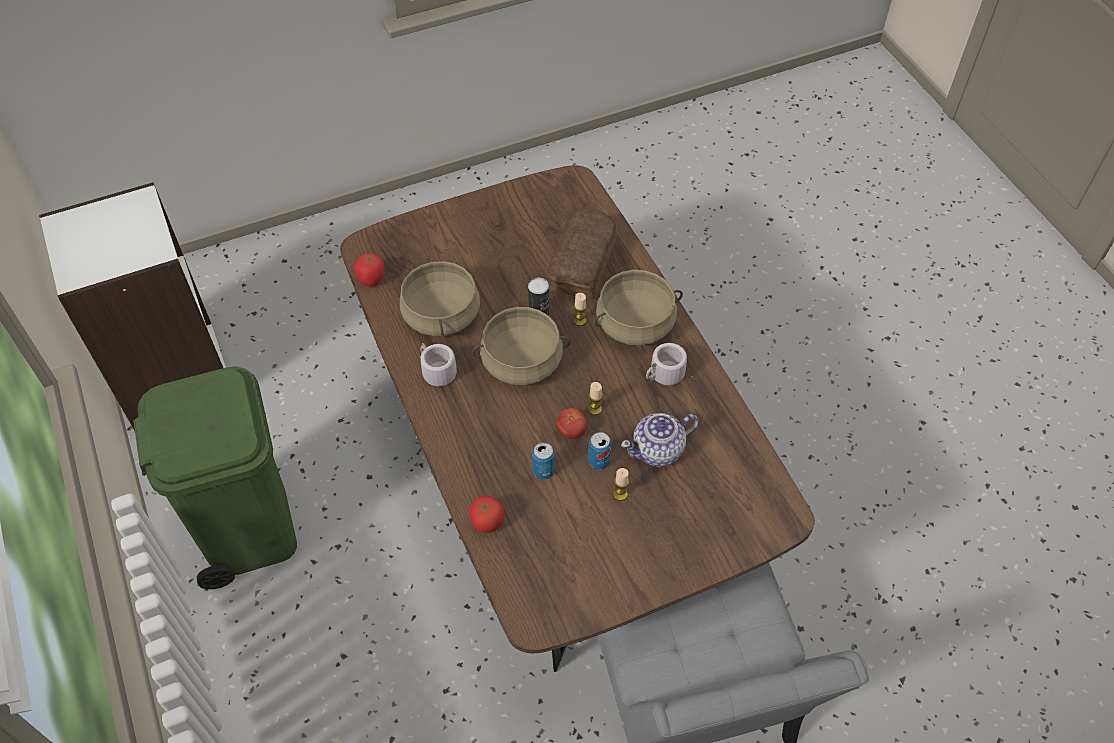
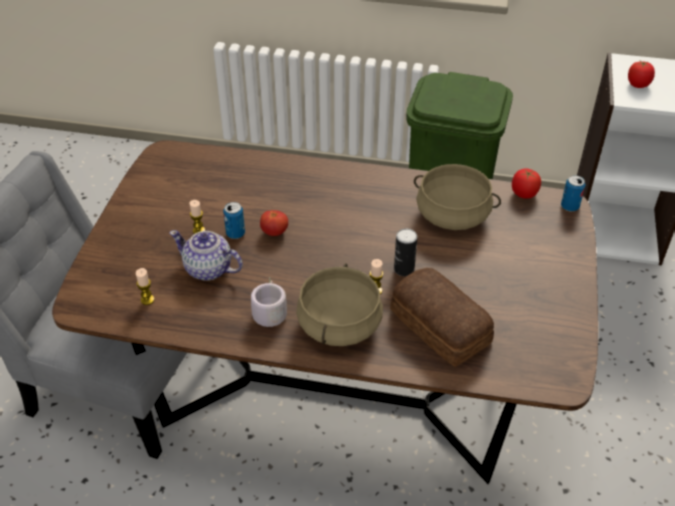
camera: 125 degrees right, 10 degrees down
(435, 372) = (396, 189): grey mug -> none
(487, 522) = (250, 162): tomato -> tomato (638, 85)
(521, 362) = (364, 236): beige cooking pot -> none
(543, 471) = (258, 203): can -> can (569, 206)
(595, 409) = (280, 254): candle -> candle (147, 300)
(659, 450) = (208, 269): teapot -> teapot turned 75 degrees counterclockwise

